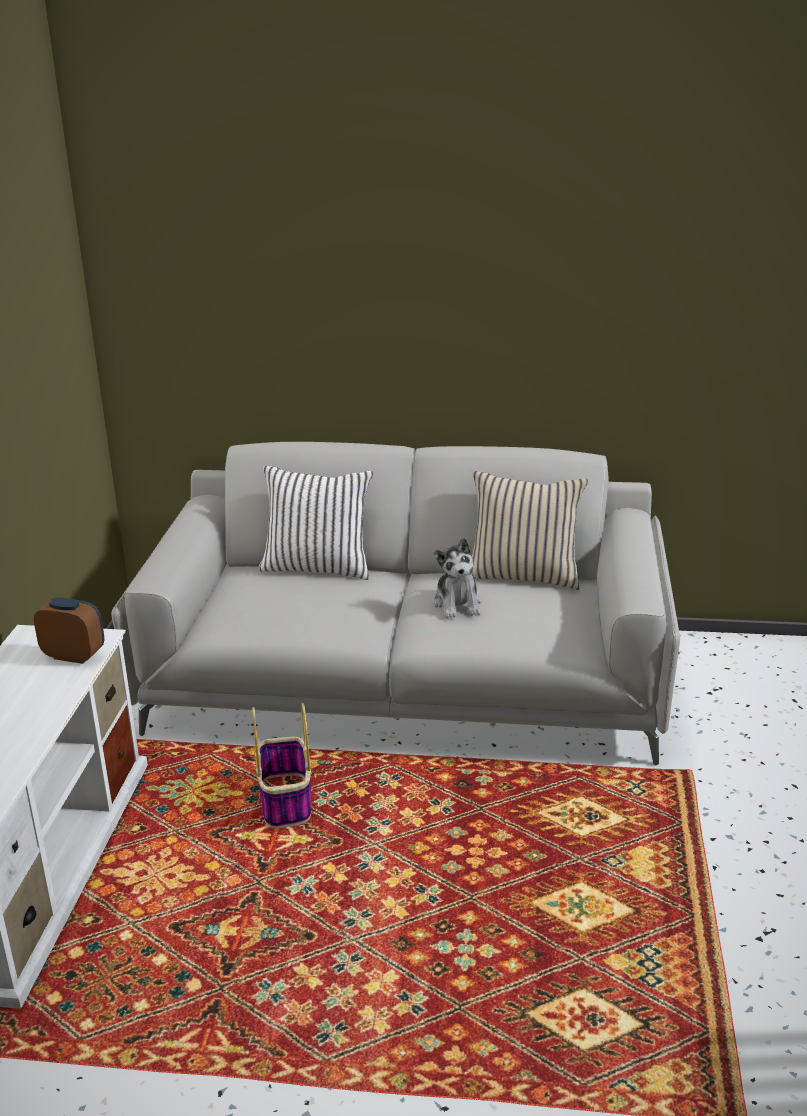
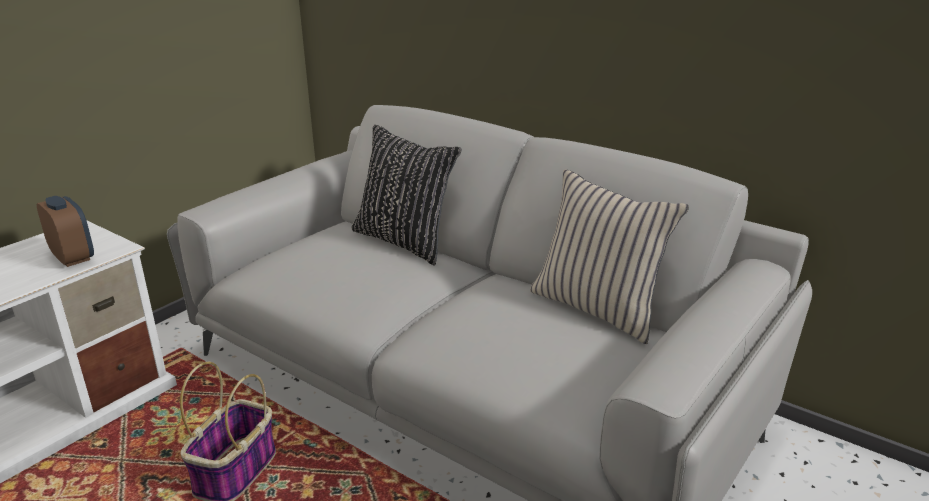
camera: 30 degrees right, 0 degrees up
(318, 567) = (405, 241): white pillow -> black pillow
(457, 604) = (488, 317): plush toy -> none

